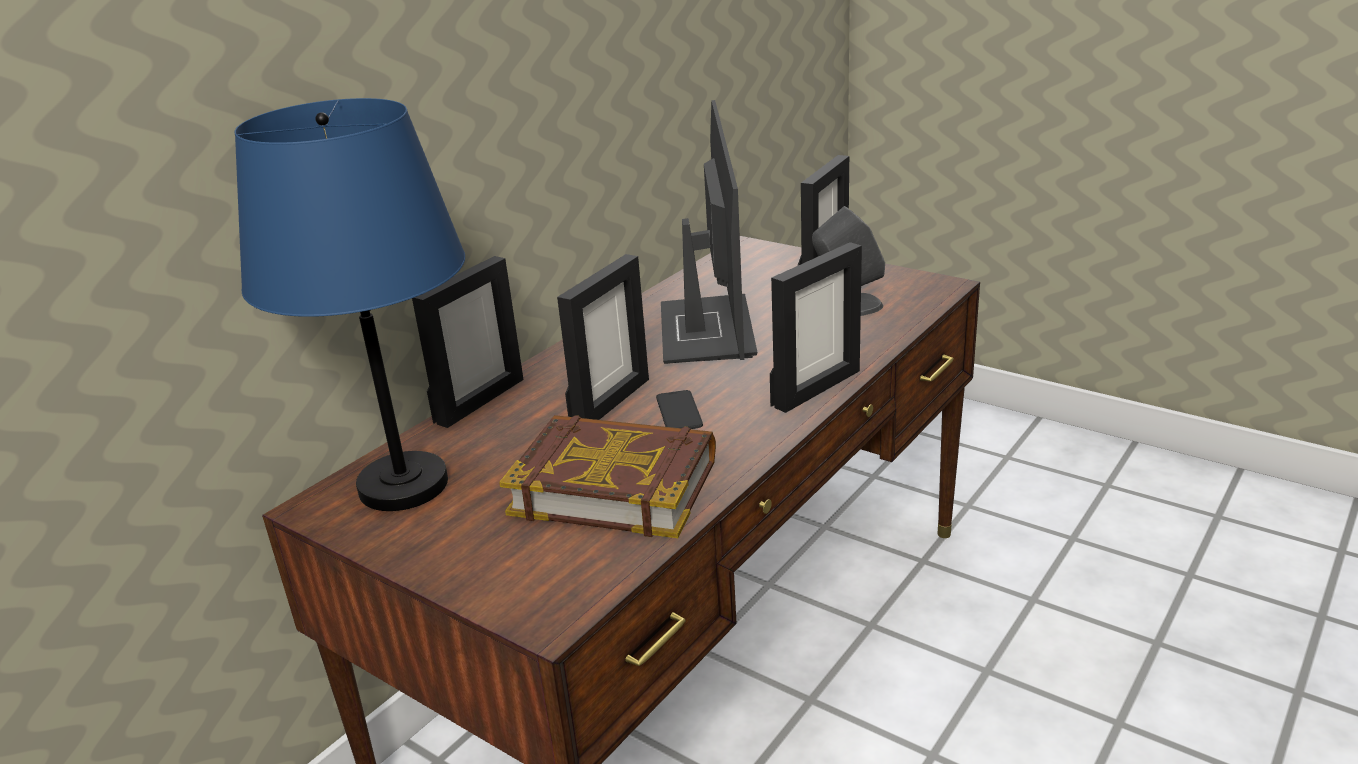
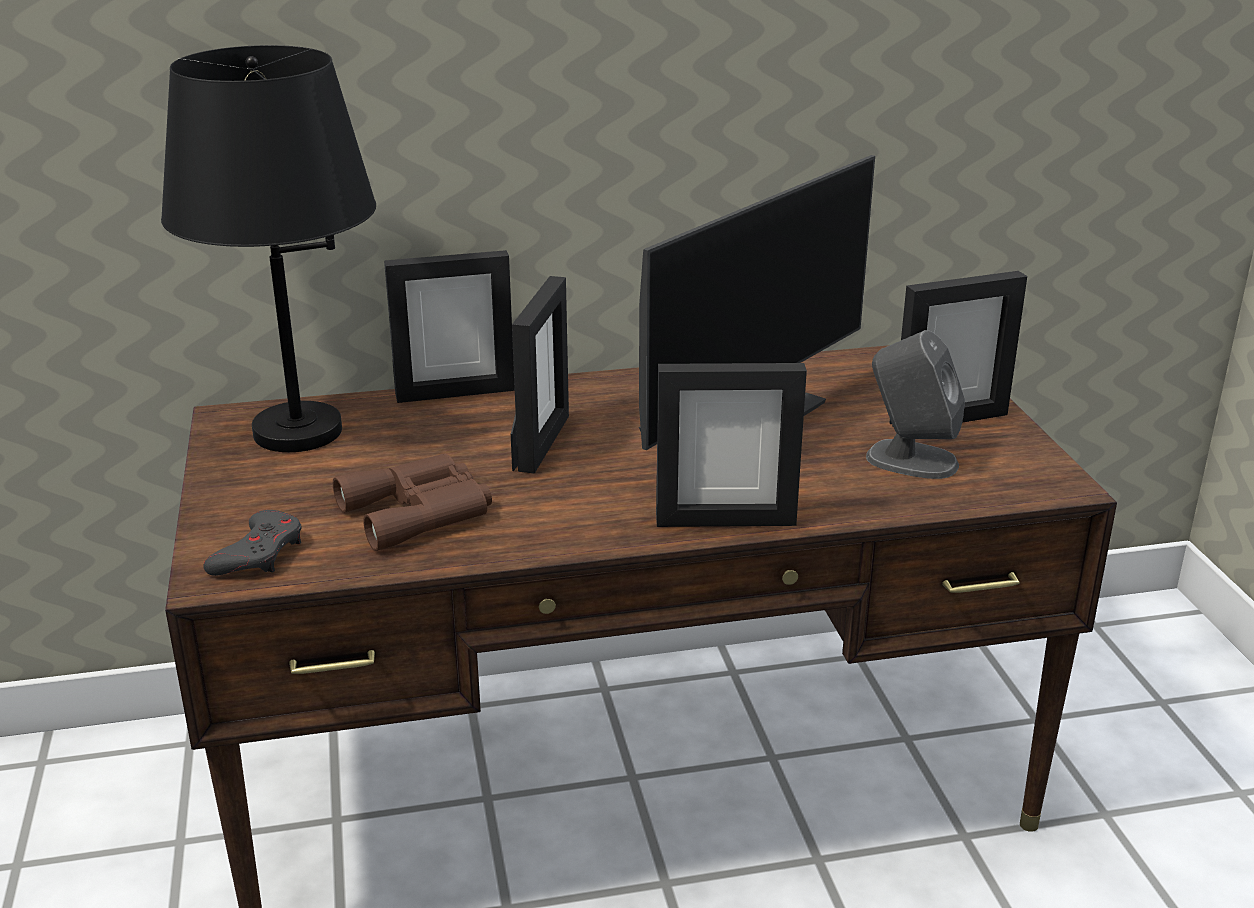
camera: 40 degrees right, 0 degrees up
(403, 486) = (297, 432): blue table lamp -> black table lamp
(549, 580) = (259, 553): none -> grey game controller
(610, 402) = (541, 442): picture frame -> picture frame turned 60 degrees counterclockwise
(614, 486) = (420, 511): book -> brown binoculars
(679, 412) = (575, 479): phone -> none

